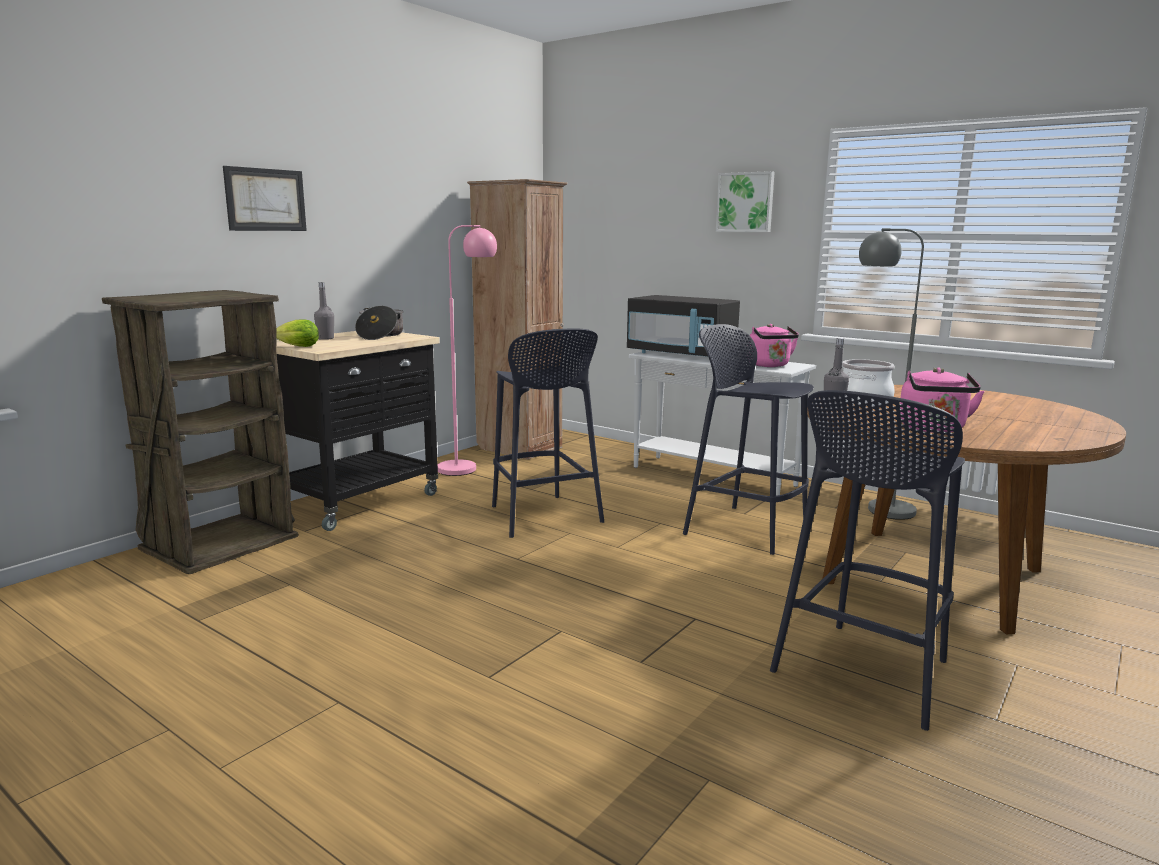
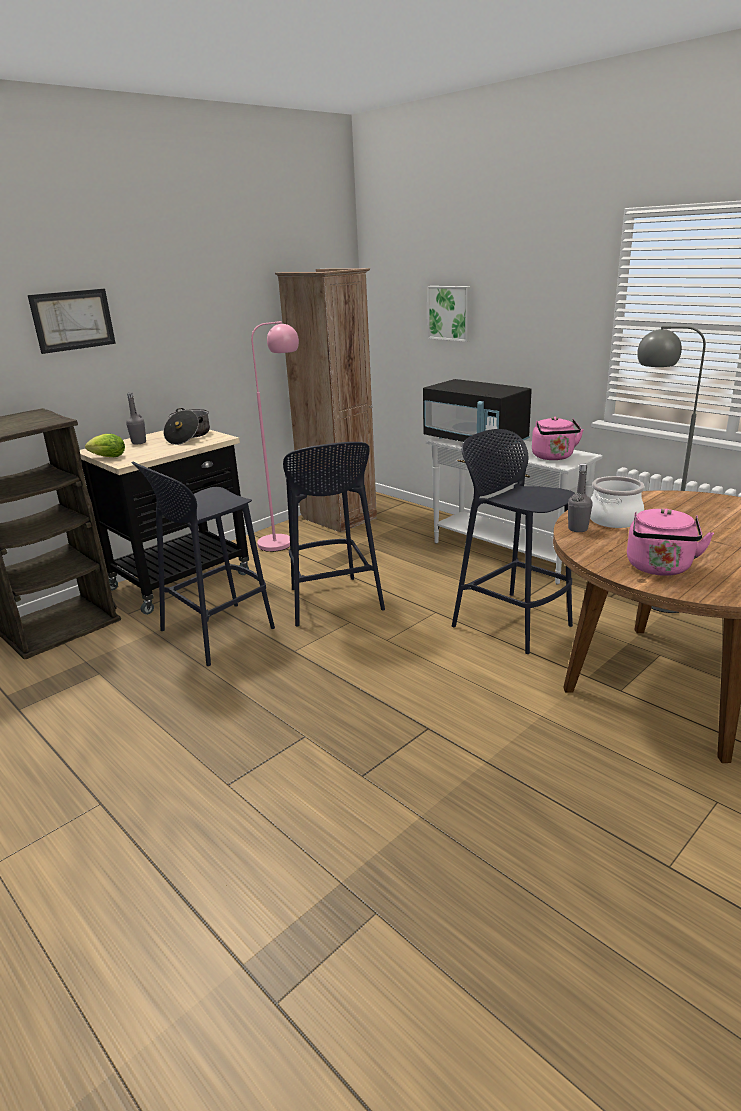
camera: 10 degrees right, 10 degrees up
(745, 202) = (541, 285): picture -> picture (450, 313)
(865, 672) = (563, 800): grey stool -> grey stool (217, 632)

